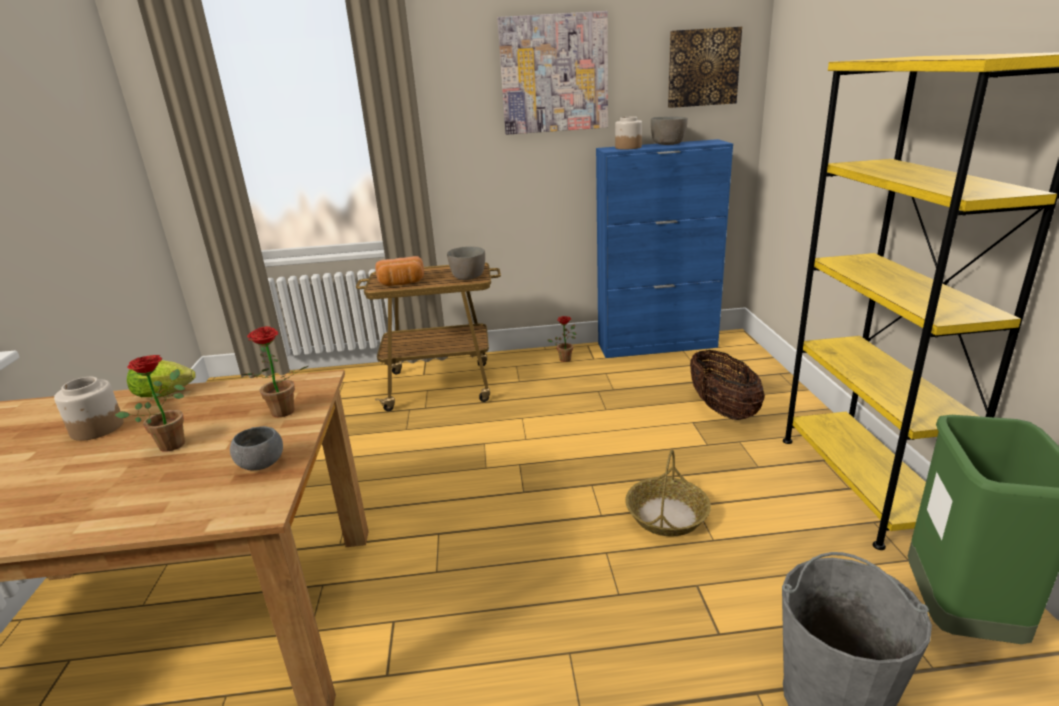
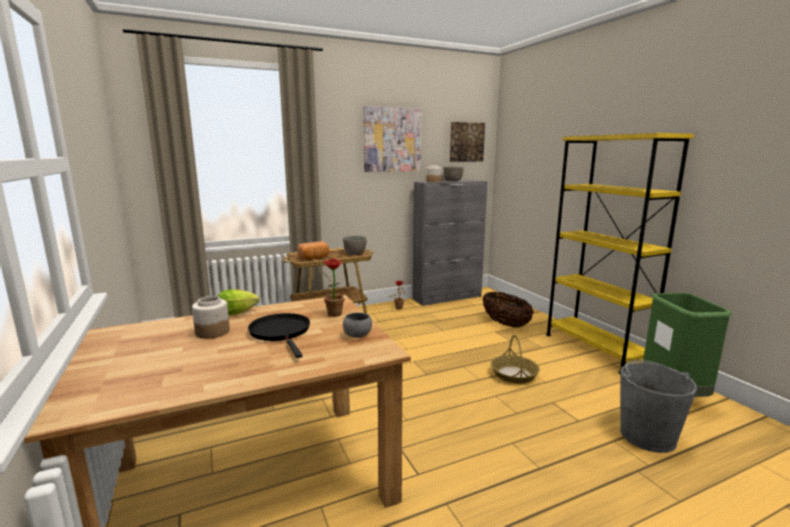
camera: 20 degrees left, 10 degrees down
(173, 442) = (281, 332): potted plant -> black frying pan
(657, 345) = (447, 297): blue cabinet -> grey cabinet

